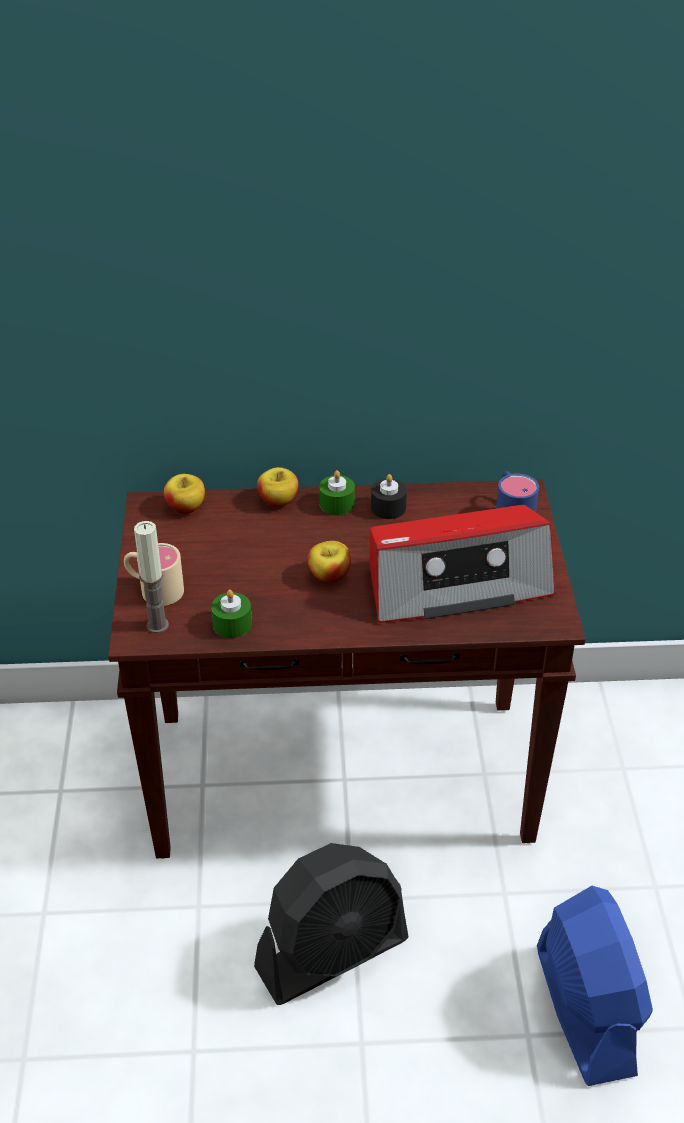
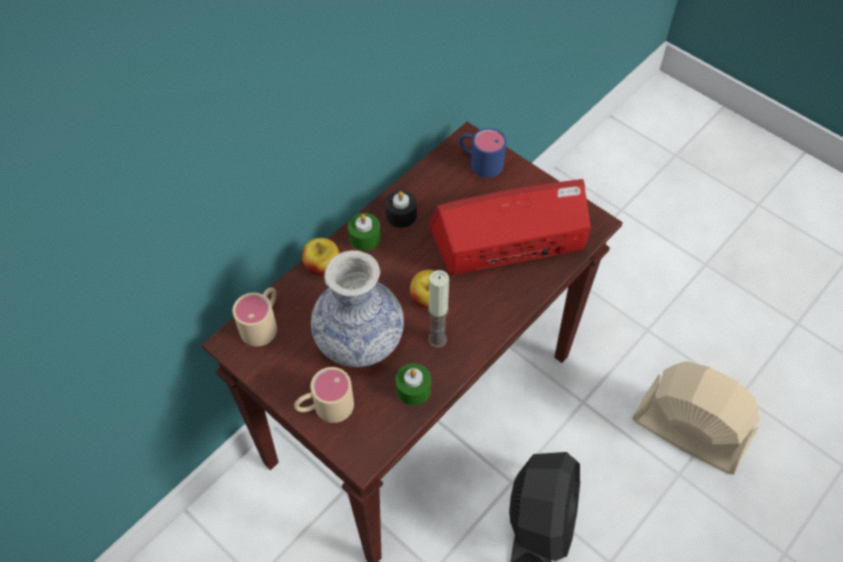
camera: 45 degrees left, 15 degrees up
(157, 625) = (365, 434): candle -> candle (437, 339)
(186, 507) = (263, 323): apple -> beige mug
(238, 565) = (359, 340): none -> vase
(456, 582) = (509, 240): radio -> radio turned 135 degrees counterclockwise
(584, 1009) = (688, 433): blue fan -> beige fan

